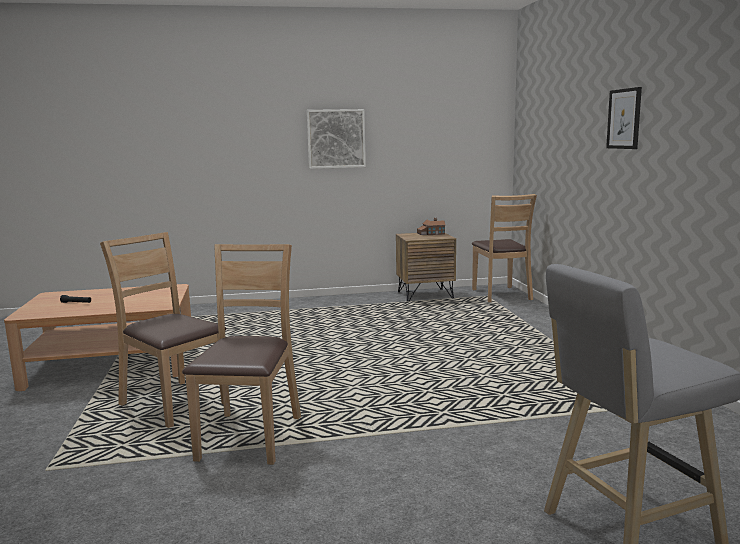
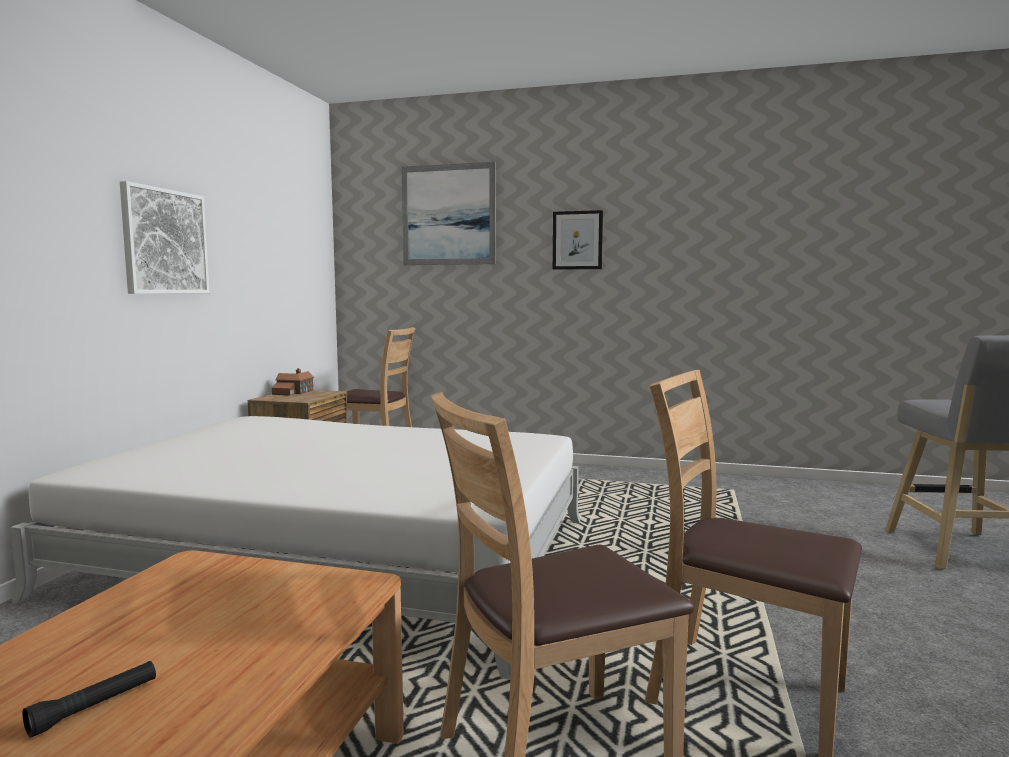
camera: 65 degrees left, 5 degrees down
(330, 328) = (339, 557): none -> white bed
(560, 97) = (448, 215): none -> picture

